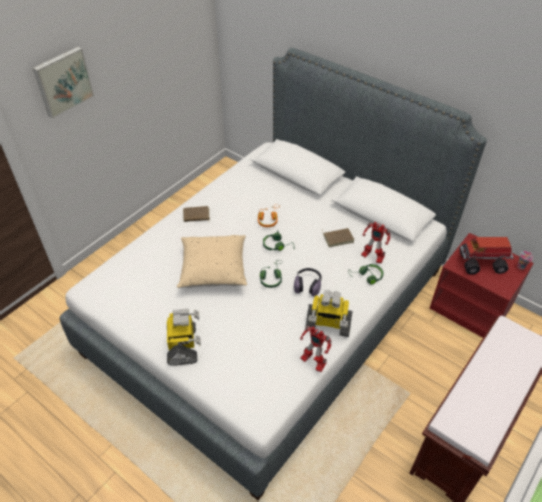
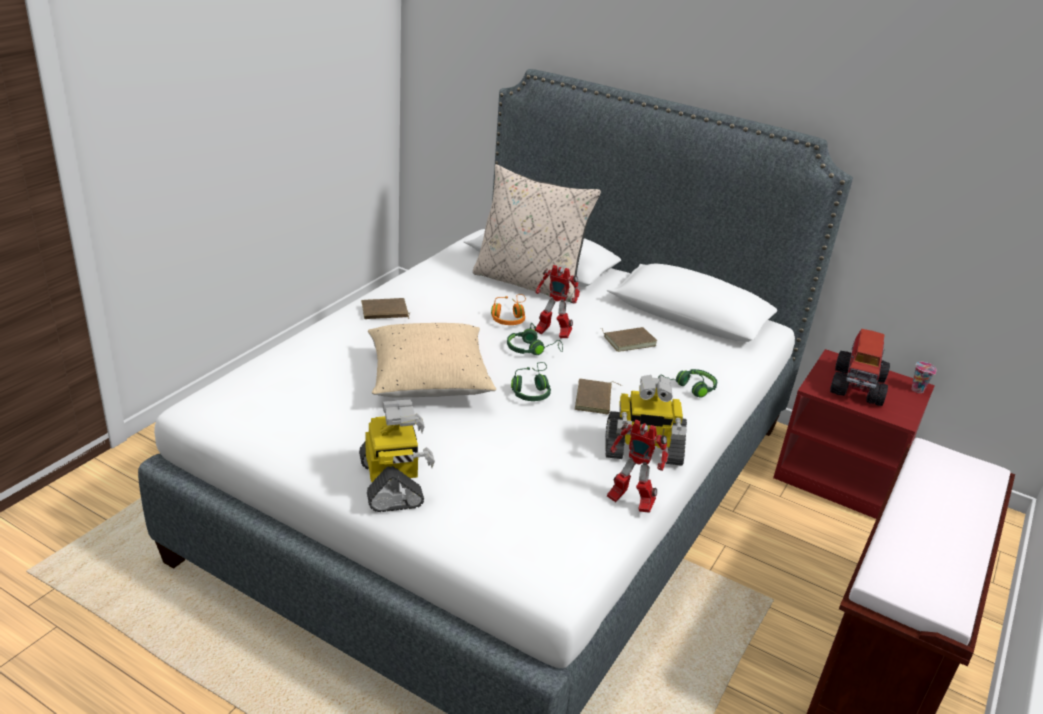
camera: 10 degrees left, 15 degrees down
(63, 81) = (169, 75): picture -> none
(286, 190) = (529, 283): none -> beige pillow
(308, 285) = (595, 399): headphones -> brown book
(372, 257) = (690, 364): toy robot -> toy robot (552, 333)
(482, 263) = (858, 386): toy truck -> toy truck turned 60 degrees counterclockwise

